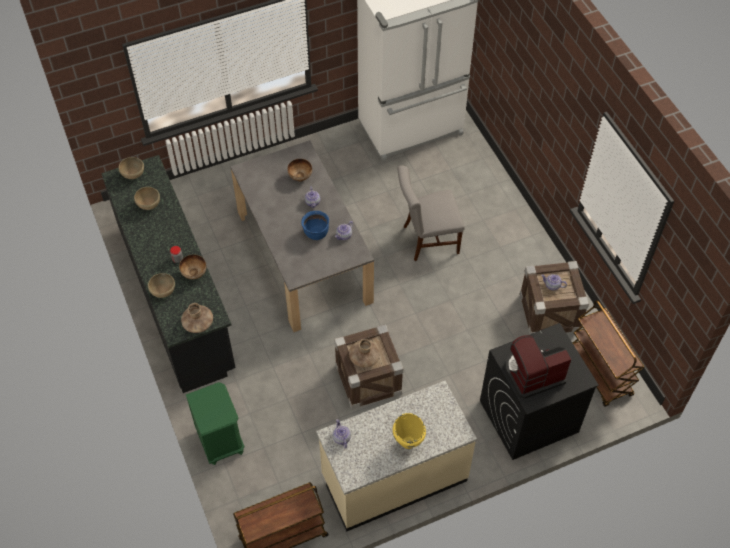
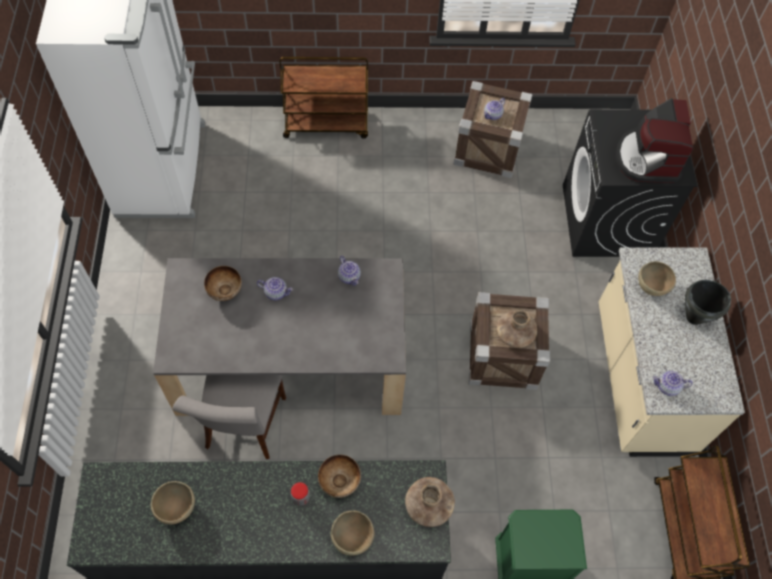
camera: 70 degrees left, 5 degrees up
(133, 175) = (103, 514): brown bowl -> brown bowl (651, 287)
(316, 233) = (330, 307): blue cooking pot -> none
(408, 442) = (693, 317): yellow cooking pot -> black cooking pot
(427, 240) = (336, 219): grey chair -> grey chair (244, 428)
(600, 372) = (577, 138): brown cart -> brown cart (327, 124)

